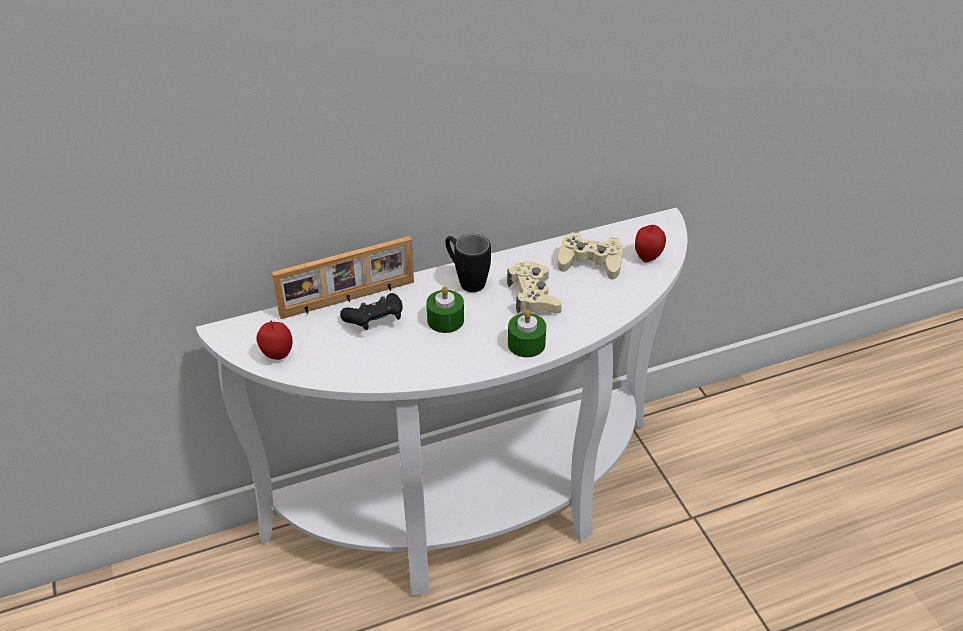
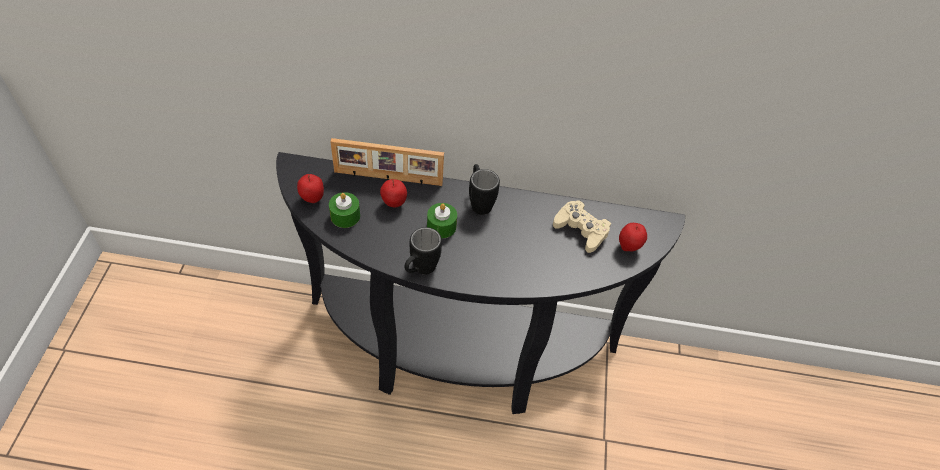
camera: 25 degrees right, 10 degrees up
(375, 321) = (394, 204): black game controller -> apple
(457, 371) = (420, 271): none -> black mug
(477, 514) = (457, 356): white console table -> black console table
(526, 344) = (483, 274): green candle -> green candle (345, 216)
(533, 296) = (518, 237): beige game controller -> none

